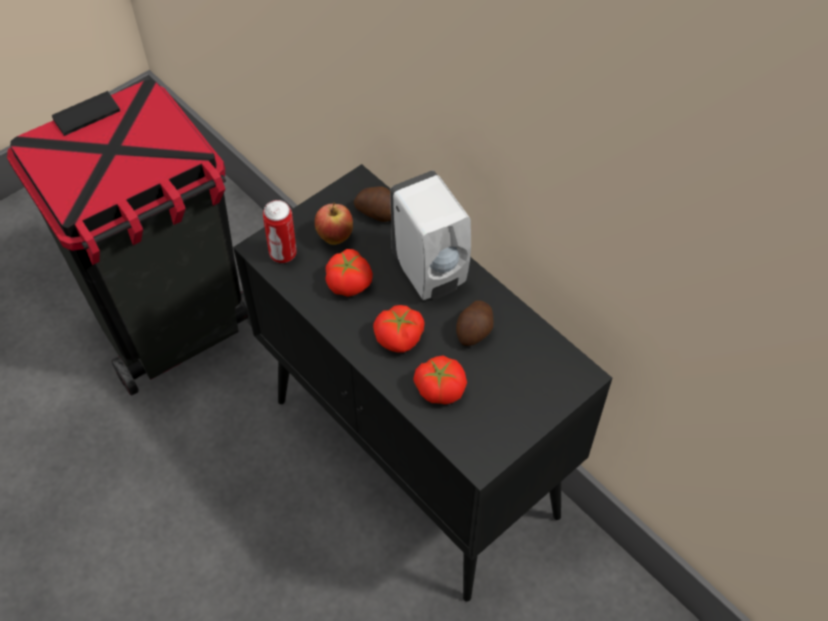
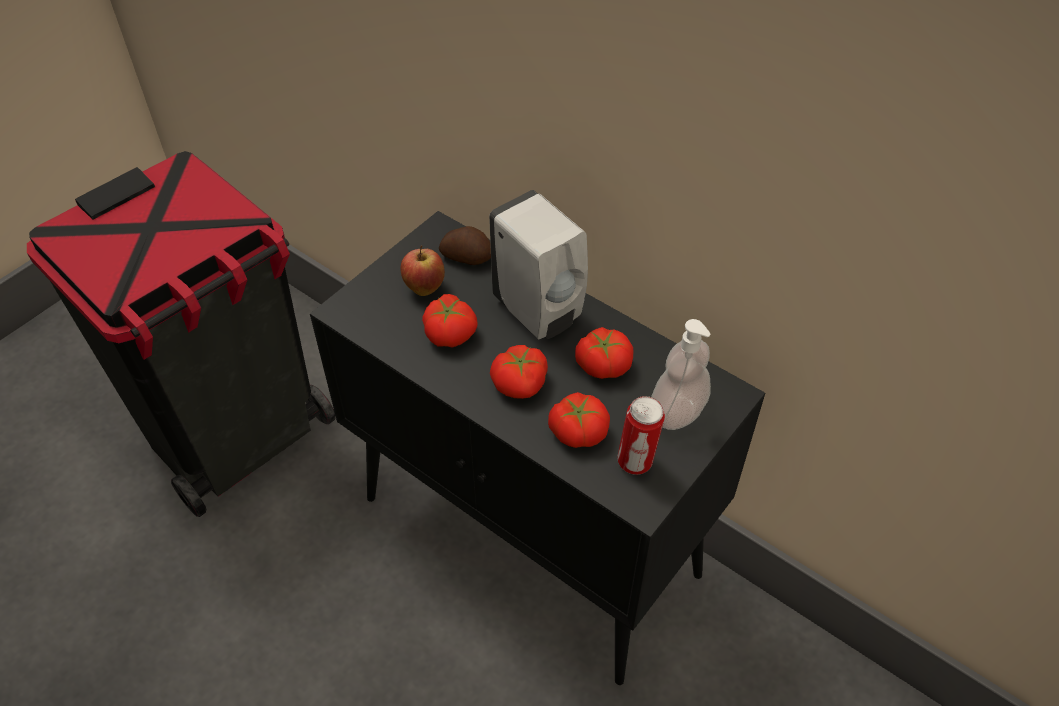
camera: 10 degrees left, 5 degrees down
(283, 254) = (369, 314): can -> can (636, 462)
(475, 330) = (603, 364): potato -> tomato
(530, 384) = (677, 412): none -> soap dispenser

